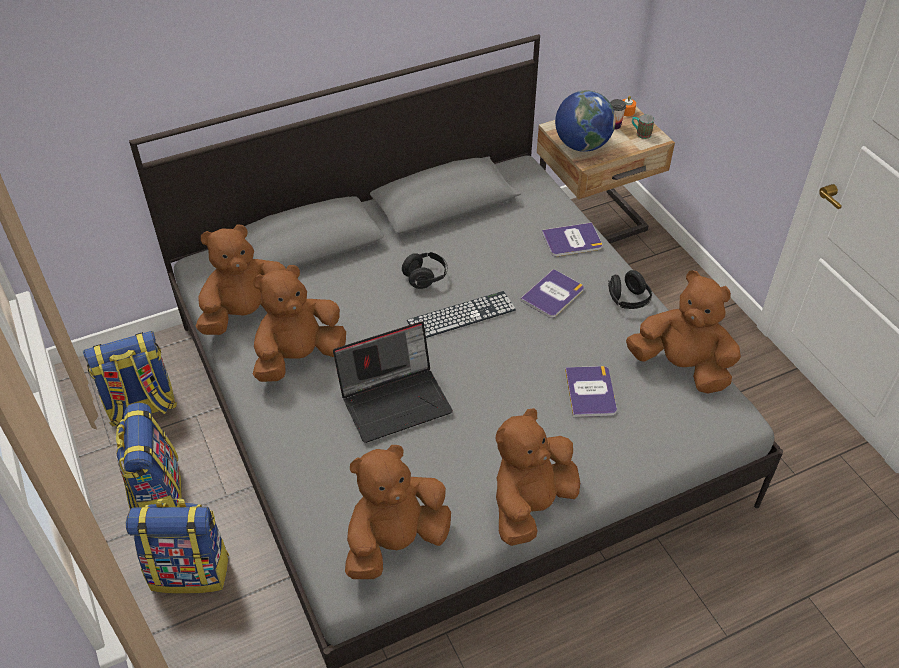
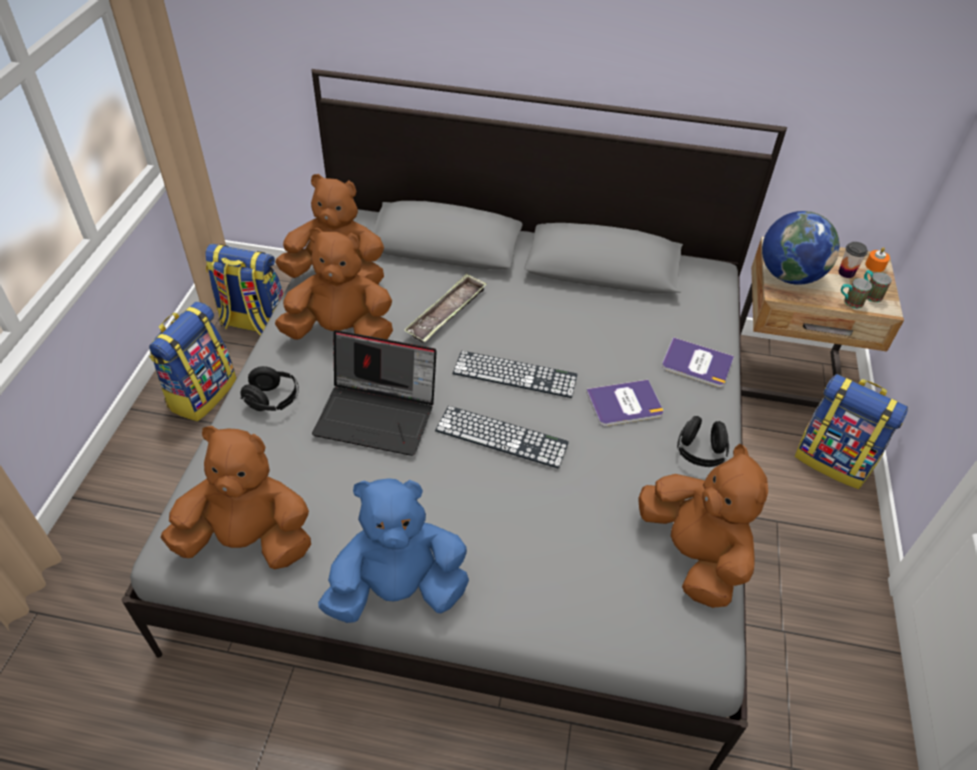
camera: 35 degrees right, 0 degrees up
(191, 571) = (163, 470): backpack -> backpack (833, 460)
(365, 297) = (447, 313): none -> tray
(425, 277) = (517, 323): black headphones -> black headphones (273, 400)
(496, 364) = (501, 436): none -> keyboard
(530, 505) = (398, 590): brown plush toy -> blue plush toy
(590, 392) = (568, 519): book -> none
(633, 146) = (849, 302): none -> mug

